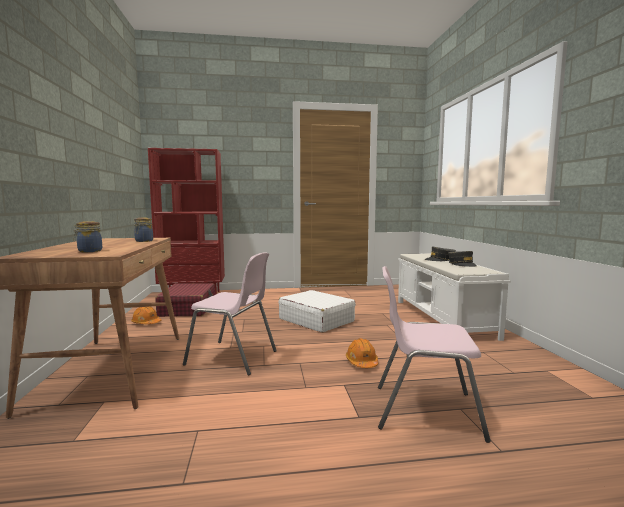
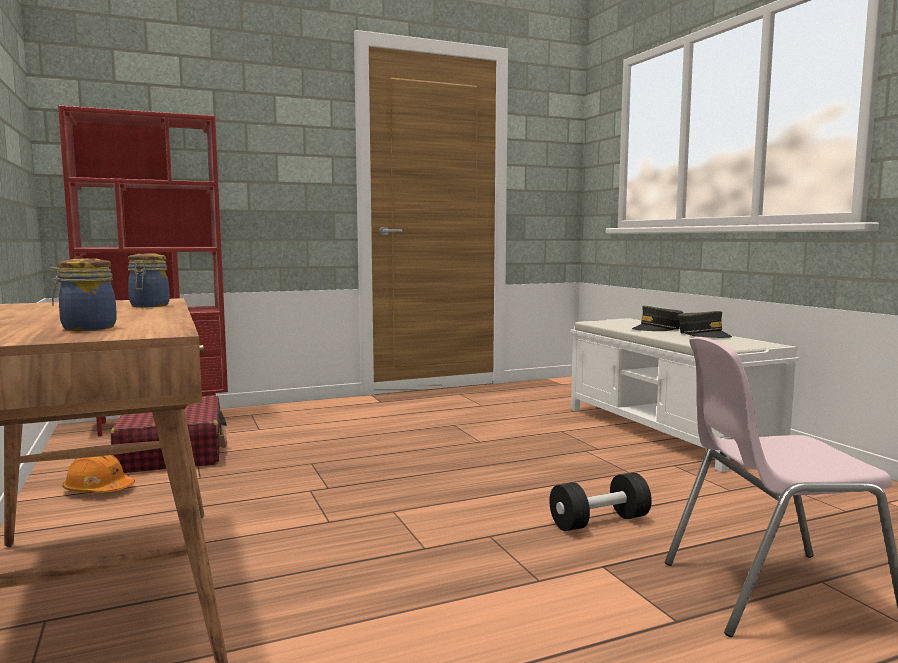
camera: 15 degrees left, 0 degrees up
(233, 358) = (351, 541): pink chair -> none
(316, 320) = (454, 453): white suitcase -> none
(362, 362) = (599, 522): orange hard hat -> black dumbbell

